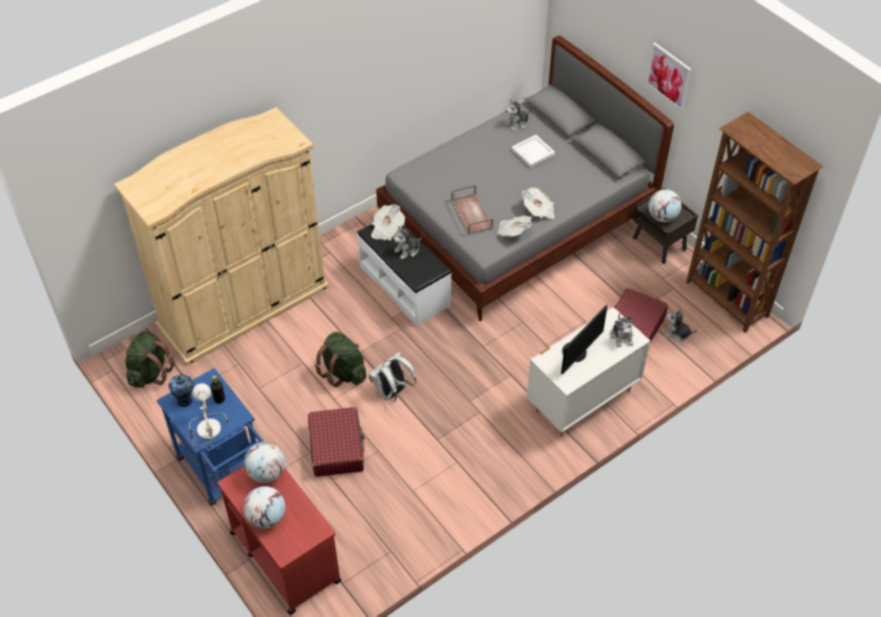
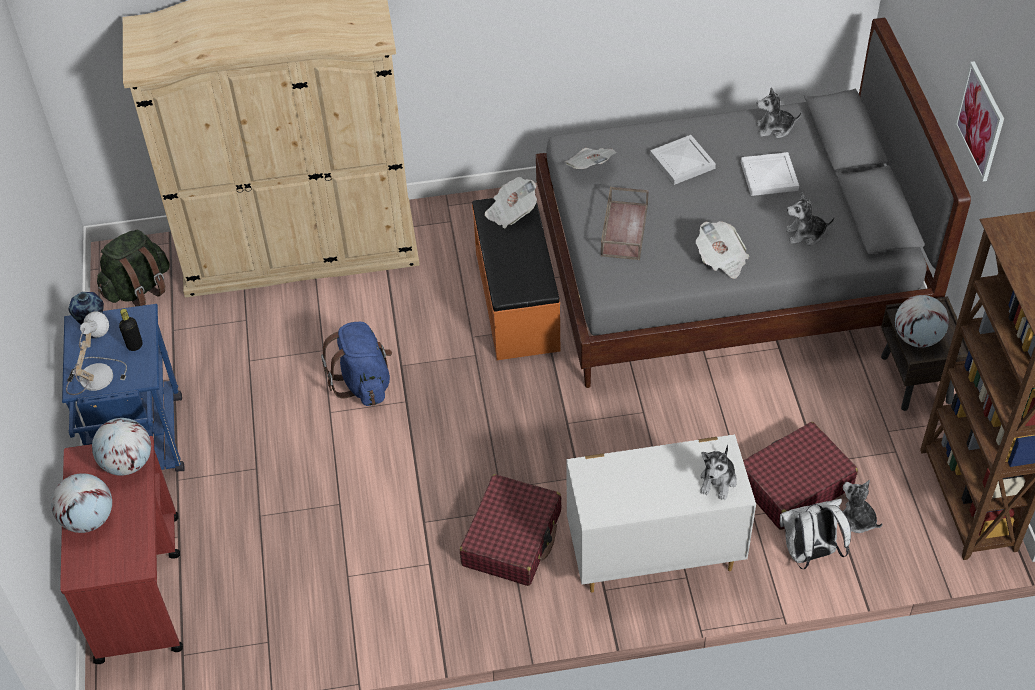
camera: 30 degrees right, 0 degrees up
(337, 447) = (291, 477): red suitcase -> red suitcase (512, 538)
(343, 372) = (364, 383): green backpack -> blue backpack
(392, 392) = (407, 435): white backpack -> white backpack (809, 554)
(405, 285) = (518, 301): white bench -> orange bench
(407, 250) = (519, 250): plush toy -> plush toy (805, 234)
(477, 161) = (681, 161): none -> white tray
(513, 232) = (665, 276): newspaper -> newspaper (589, 167)
(577, 353) = (636, 478): monitor -> none

